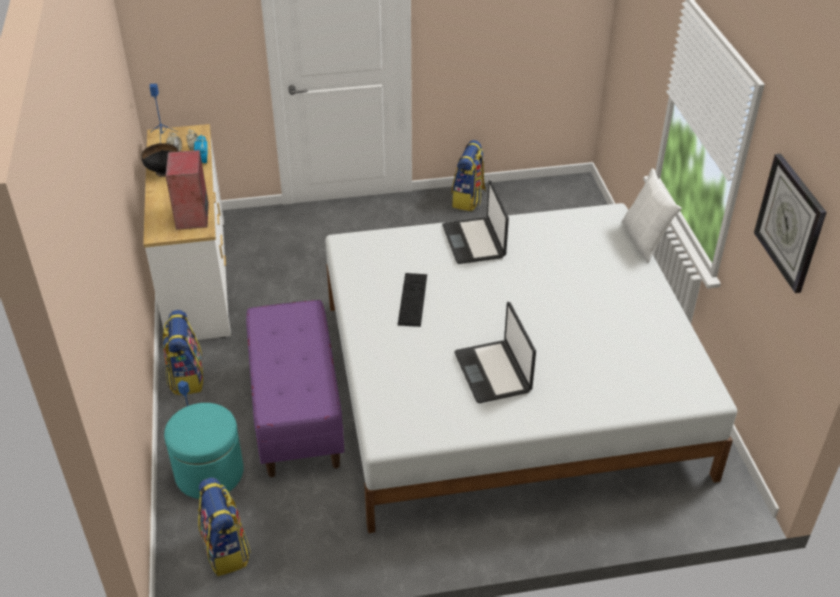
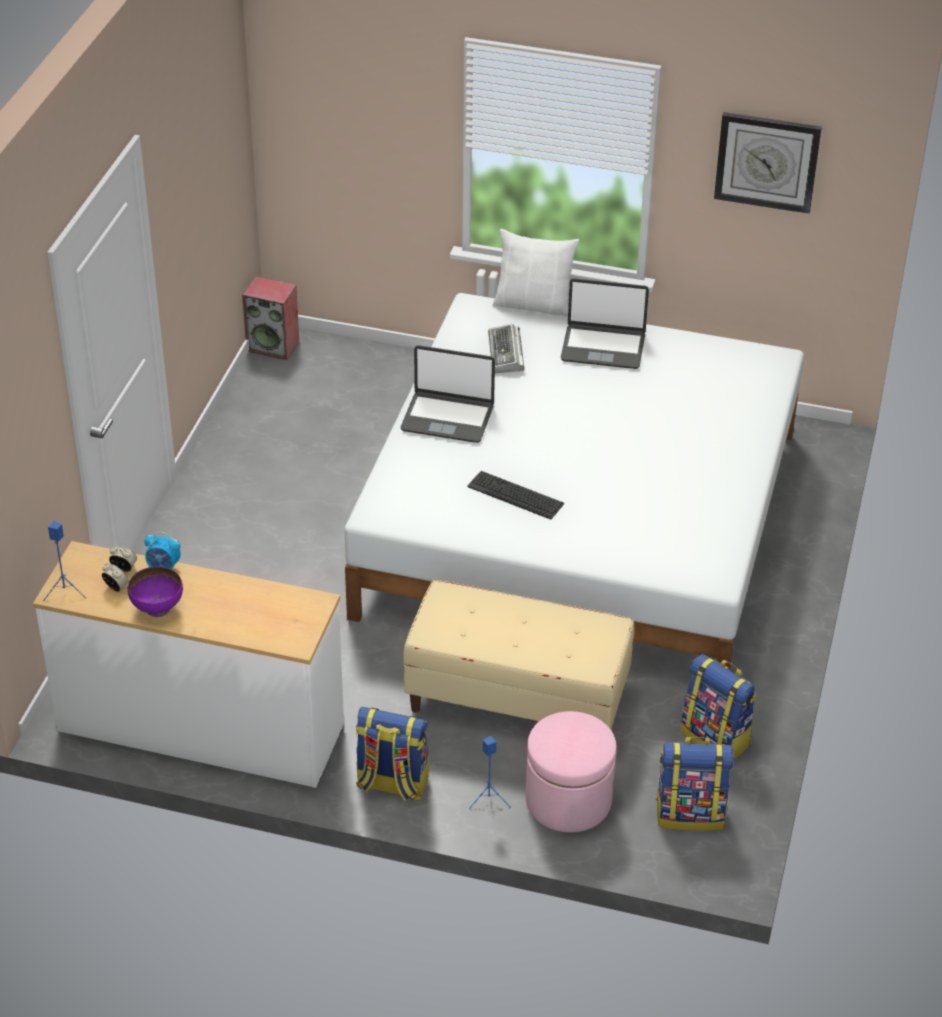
camera: 65 degrees left, 0 degrees up
(163, 171) = (157, 608): black bowl -> purple bowl
(193, 216) = (283, 603): speaker -> speaker (274, 345)
(209, 473) = (568, 800): turquoise ottoman -> pink ottoman
(298, 413) = (518, 700): purple bench -> beige bench
(468, 199) = (236, 436): backpack -> backpack (716, 738)
(493, 372) = (666, 477): laptop -> laptop (603, 347)
(571, 245) = (506, 354): none -> keyboard

